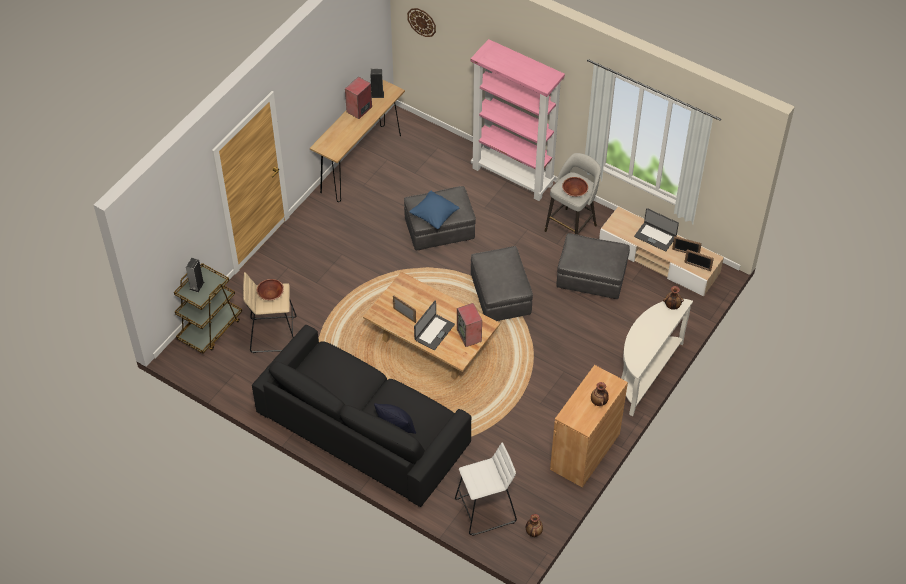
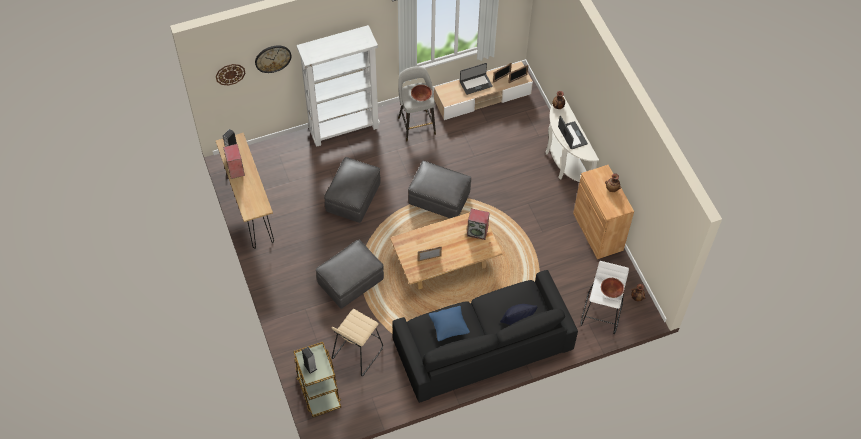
camera: 55 degrees left, 5 degrees up
(270, 294) = (355, 325): brown bowl -> brown bowl (611, 291)
(434, 216) = (358, 189): blue pillow -> blue pillow (448, 327)
(434, 332) = (458, 250): laptop -> laptop (572, 136)
(464, 37) = (273, 58): none -> wall clock
(513, 176) = (344, 128): pink bookcase -> white bookcase
(591, 278) = (467, 141): grey ottoman -> grey ottoman (351, 282)

